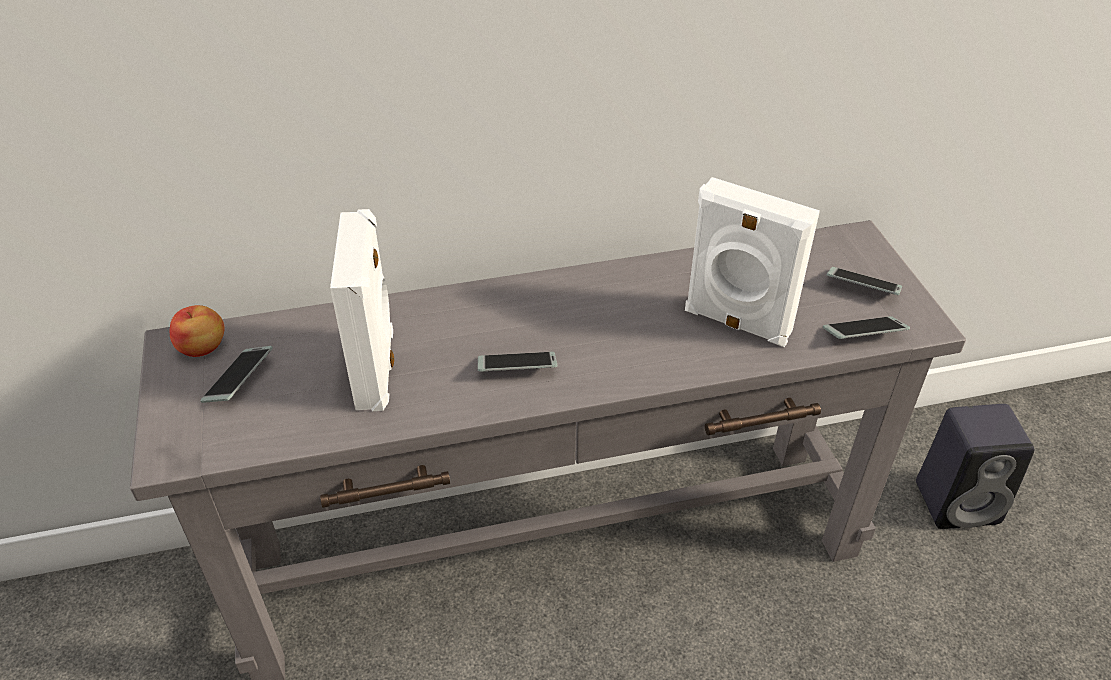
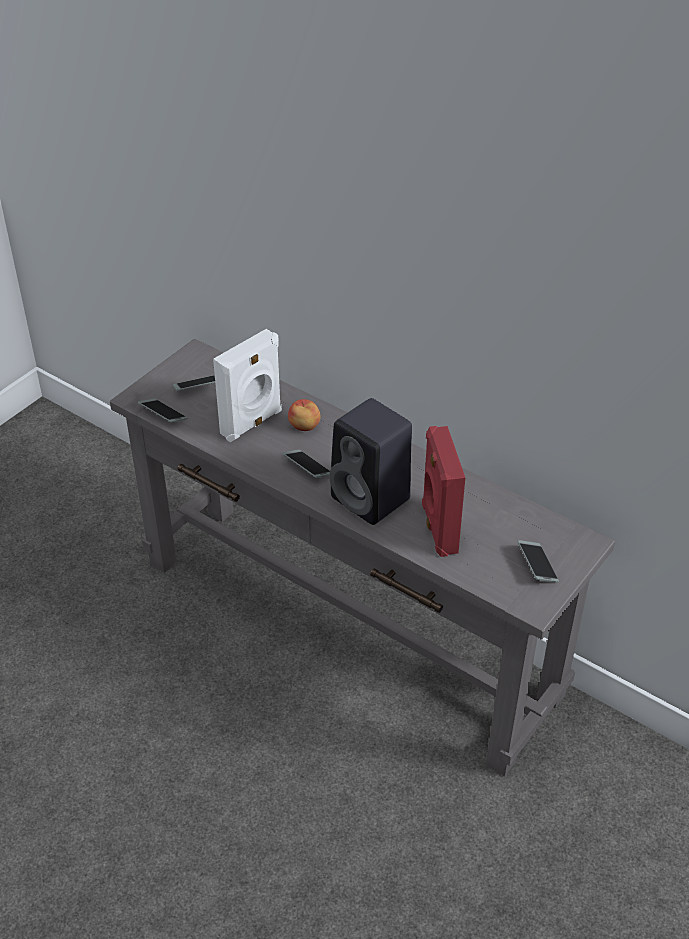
camera: 50 degrees right, 0 degrees up
(203, 348) = (203, 362): apple -> apple (304, 426)
(736, 323) = (438, 528): white speaker -> red speaker
(863, 334) = (492, 584): phone -> phone (163, 414)
(959, 502) = (617, 812): black speaker -> black speaker (373, 499)

